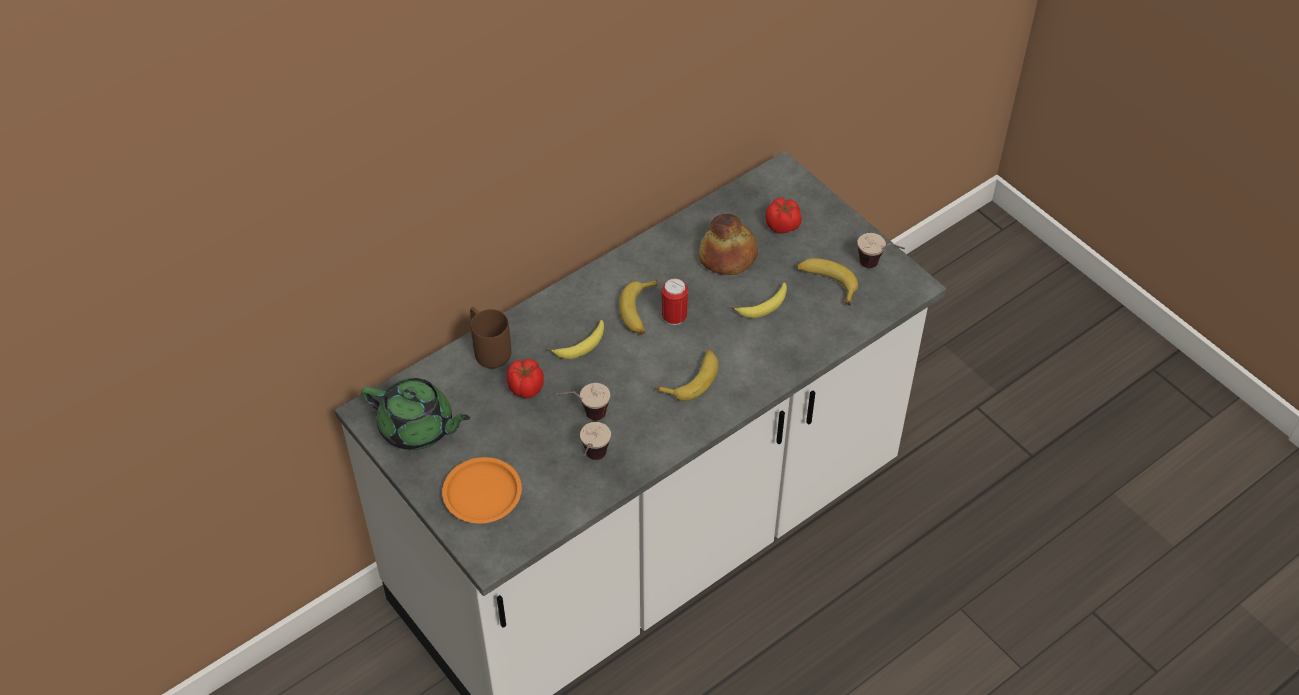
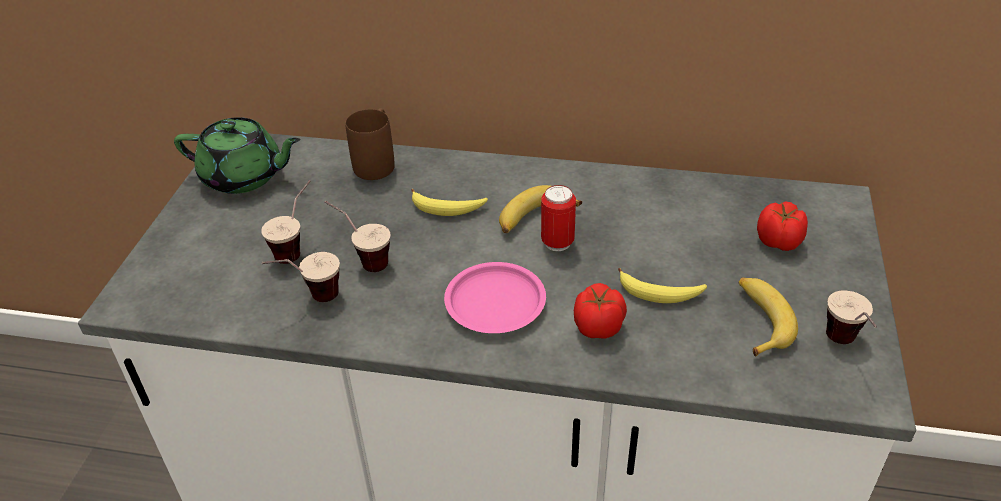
camera: 50 degrees right, 10 degrees down
(418, 428) = (244, 177): green teapot -> green teapot turned 60 degrees counterclockwise
(482, 494) = (199, 254): orange plate -> none
(526, 388) = (356, 207): tomato -> tomato (597, 327)
(534, 440) = (298, 247): none -> cup
(692, 379) = (496, 302): banana -> pink plate
(728, 256) = (684, 230): bread -> none

